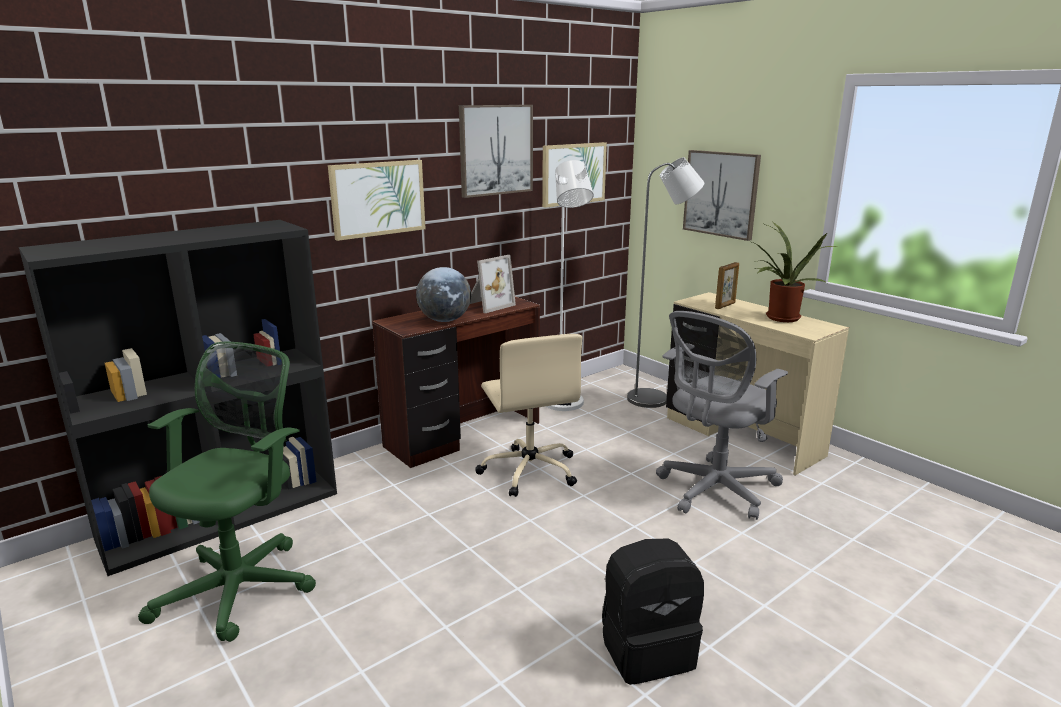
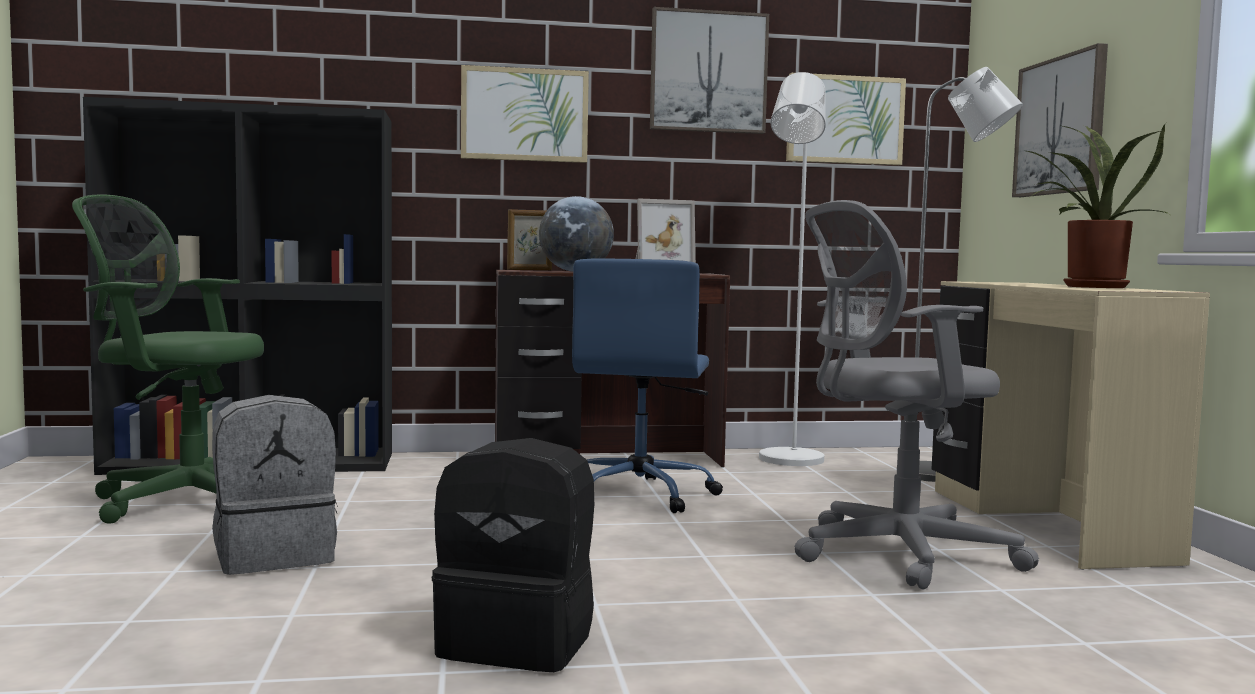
camera: 30 degrees right, 15 degrees down
(242, 586) = (183, 501): green office chair -> green office chair turned 135 degrees counterclockwise
(403, 625) = (275, 555): none -> grey backpack
(529, 470) = (640, 494): beige office chair -> blue office chair
(725, 306) = (1019, 283): picture frame -> picture frame (529, 270)

